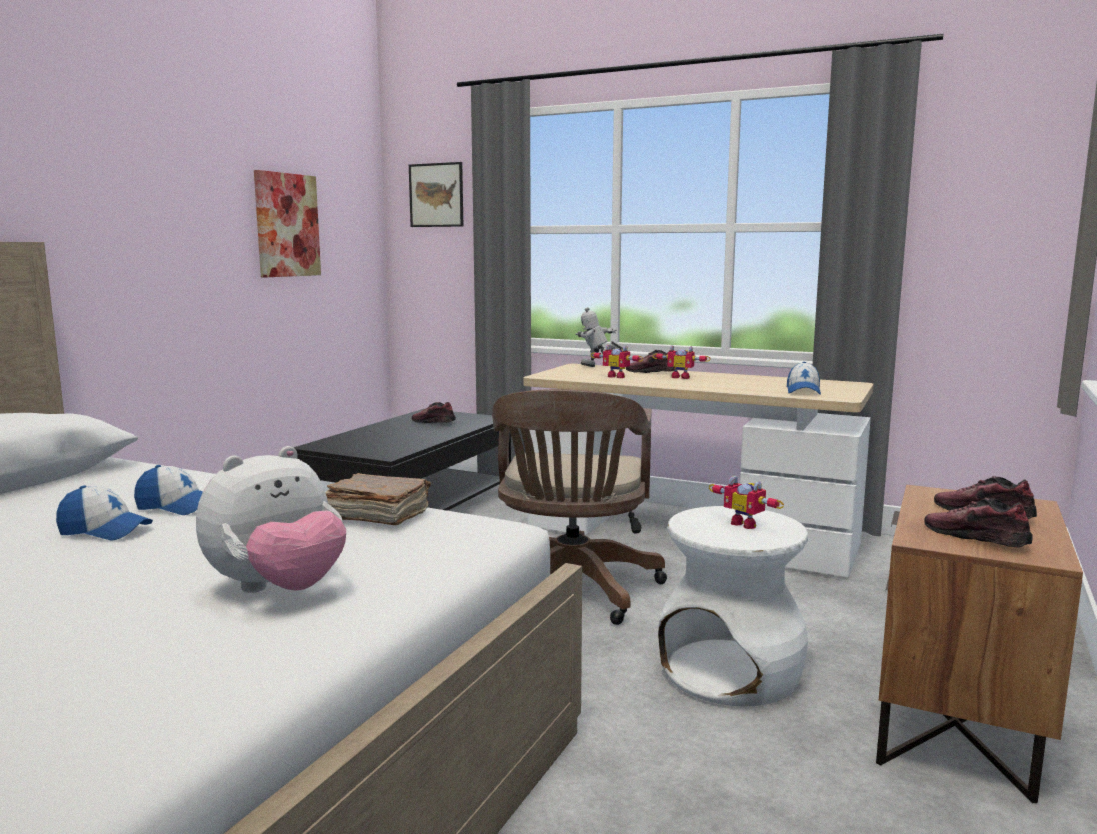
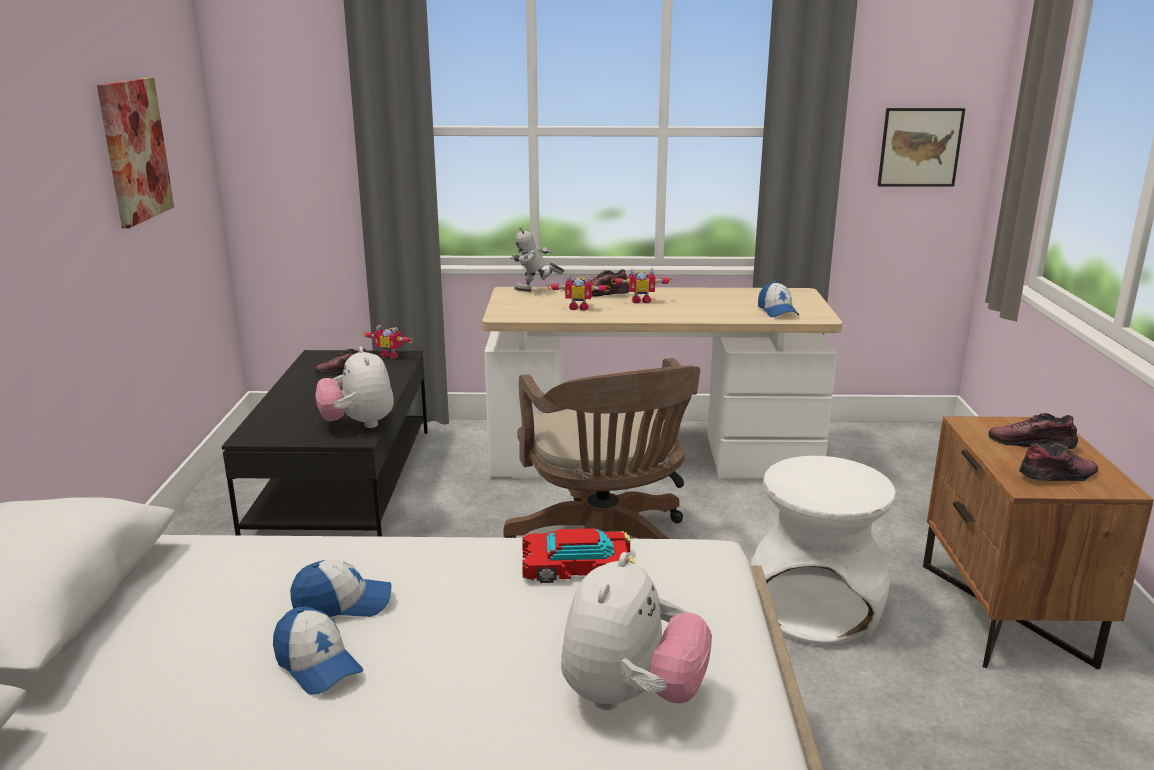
camera: 25 degrees left, 10 degrees up
(105, 531) = (317, 665): cap -> cap turned 60 degrees clockwise
(376, 516) = (577, 566): brown book -> toy car
(399, 448) = (358, 424): none -> plush toy
(436, 195) = (289, 85): picture -> picture (920, 147)
(746, 524) = (830, 477): toy robot -> toy robot (391, 355)
(976, 538) = (1057, 476): shoe -> shoe turned 135 degrees clockwise

